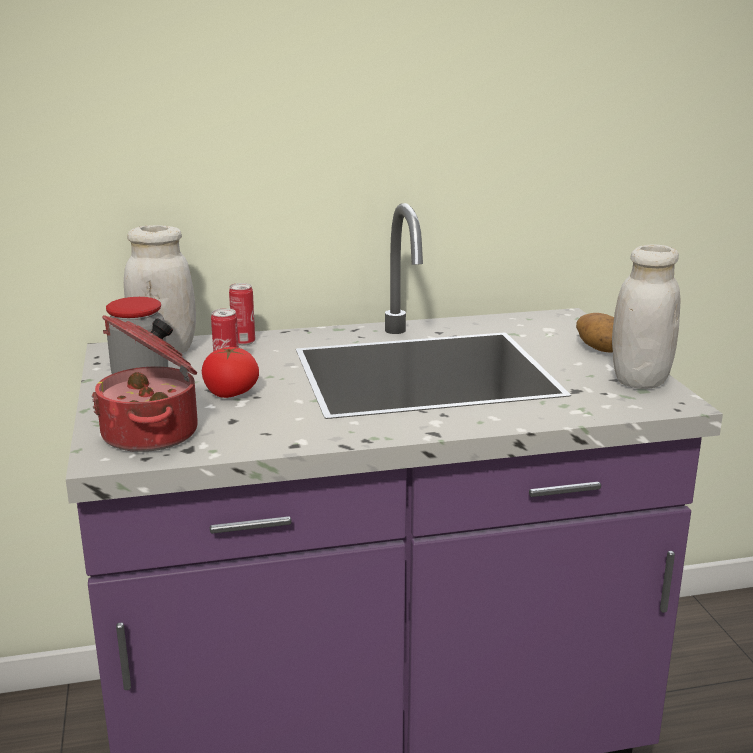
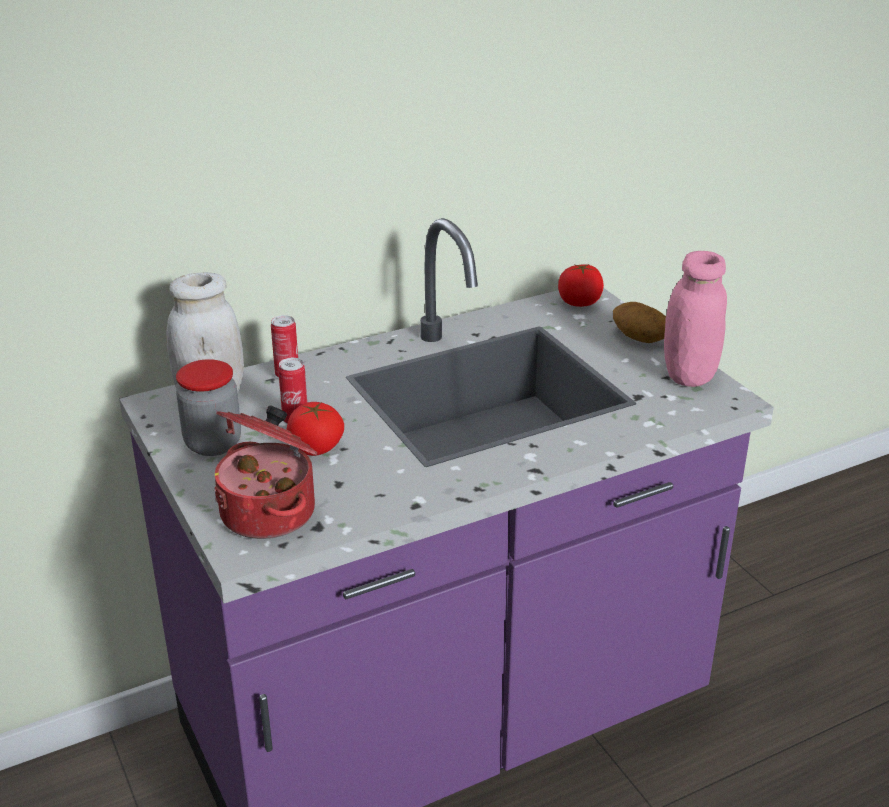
camera: 15 degrees left, 10 degrees up
(555, 320) = (580, 302): none -> tomato
(639, 380) = (689, 375): white jar -> pink jar

